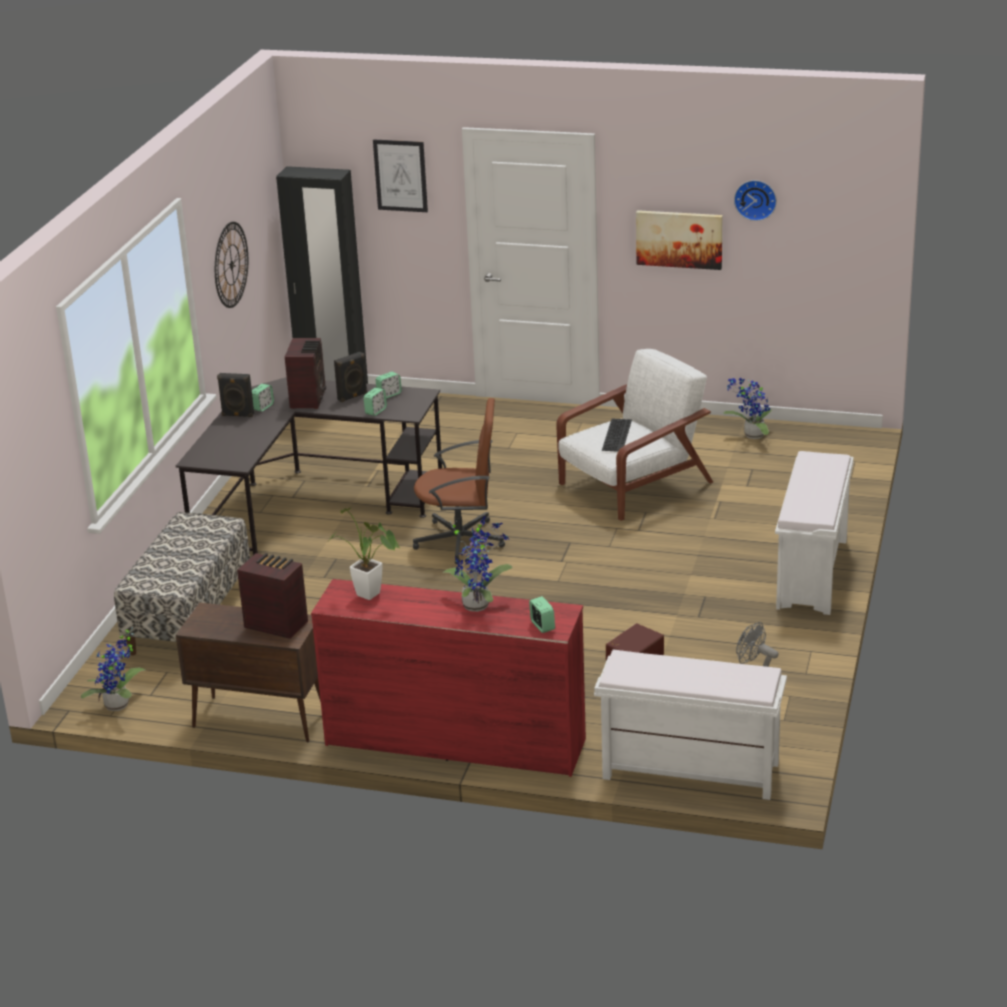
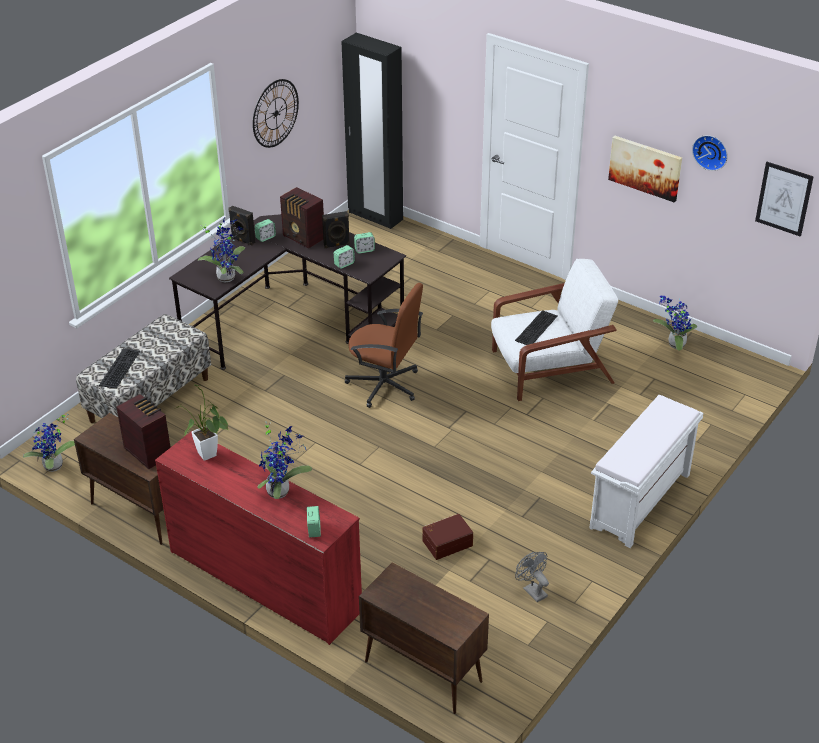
camera: 20 degrees right, 10 degrees up
(162, 571) = (119, 367): none -> keyboard
(246, 450) = (227, 276): none -> potted plant
(309, 398) = (304, 238): radio -> radio turned 105 degrees clockwise
(400, 175) = (438, 60): picture -> picture (784, 198)
(688, 771) = (422, 671): white bench -> brown cabinet

